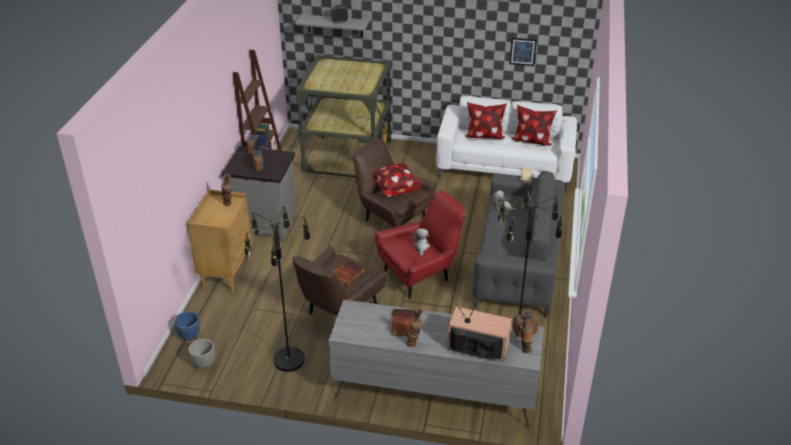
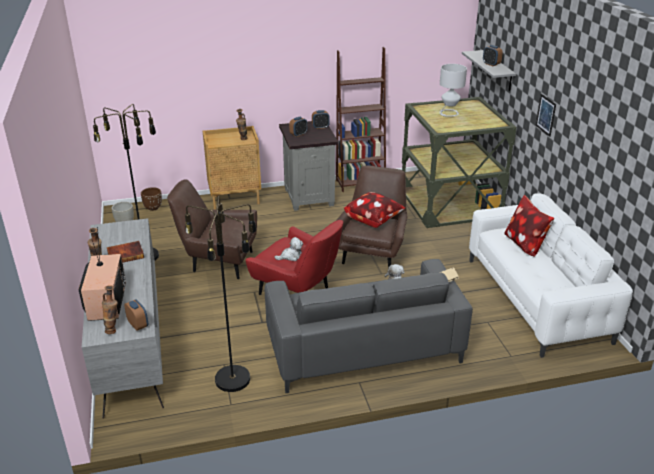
camera: 65 degrees right, 5 degrees down
(189, 336) = (153, 208): blue planter -> brown planter
(325, 74) = (449, 107): none -> white table lamp
(346, 274) = (223, 229): book -> none
(522, 51) = (609, 169): picture -> picture (546, 115)
(532, 141) = (554, 277): pillow -> none

